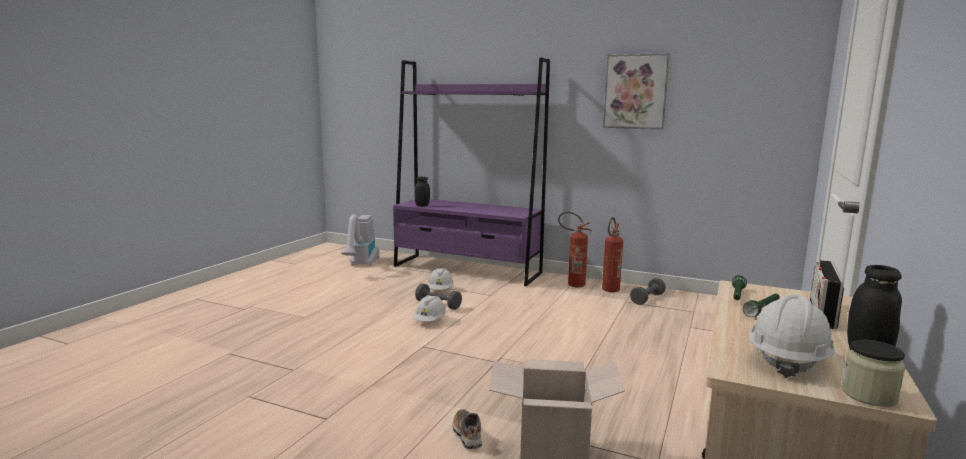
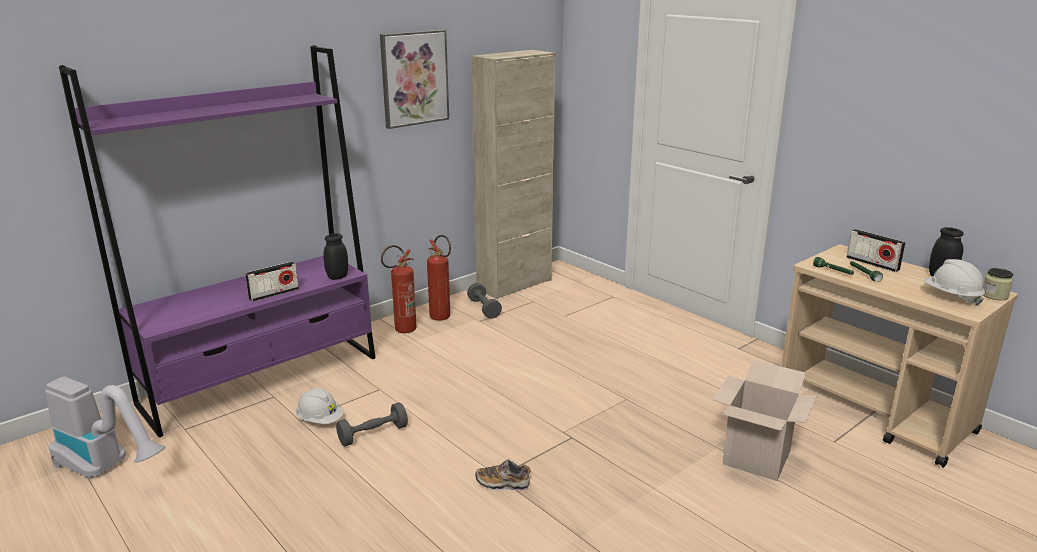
camera: 65 degrees left, 10 degrees up
(422, 205) = (189, 317): black jar -> black jar (337, 277)
(430, 321) = (424, 453): white hard hat -> none
(467, 435) = (712, 493): shoe -> shoe (503, 484)
(469, 210) = (274, 294): none -> radio
(709, 300) = (514, 285): none -> beige cabinet

